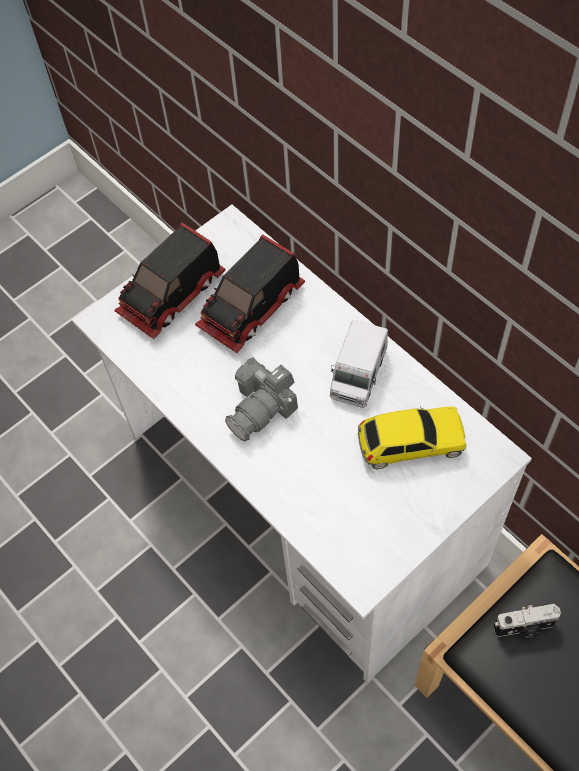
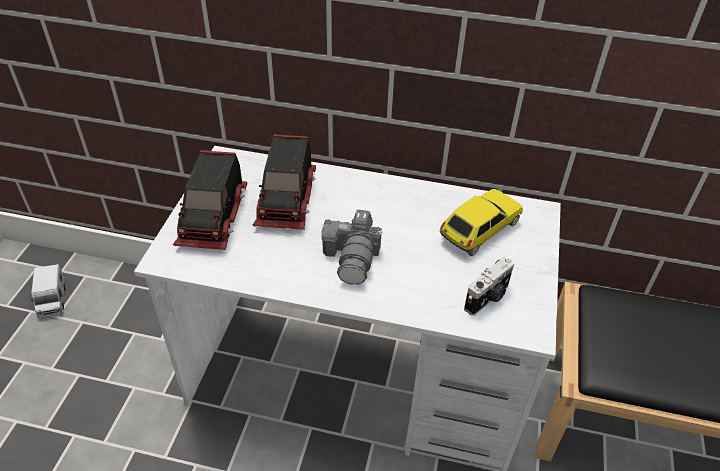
camera: 40 degrees left, 15 degrees down
(358, 374) = (404, 206): toy truck -> toy truck (52, 299)
(524, 627) = (614, 337): camera -> camera (488, 298)

